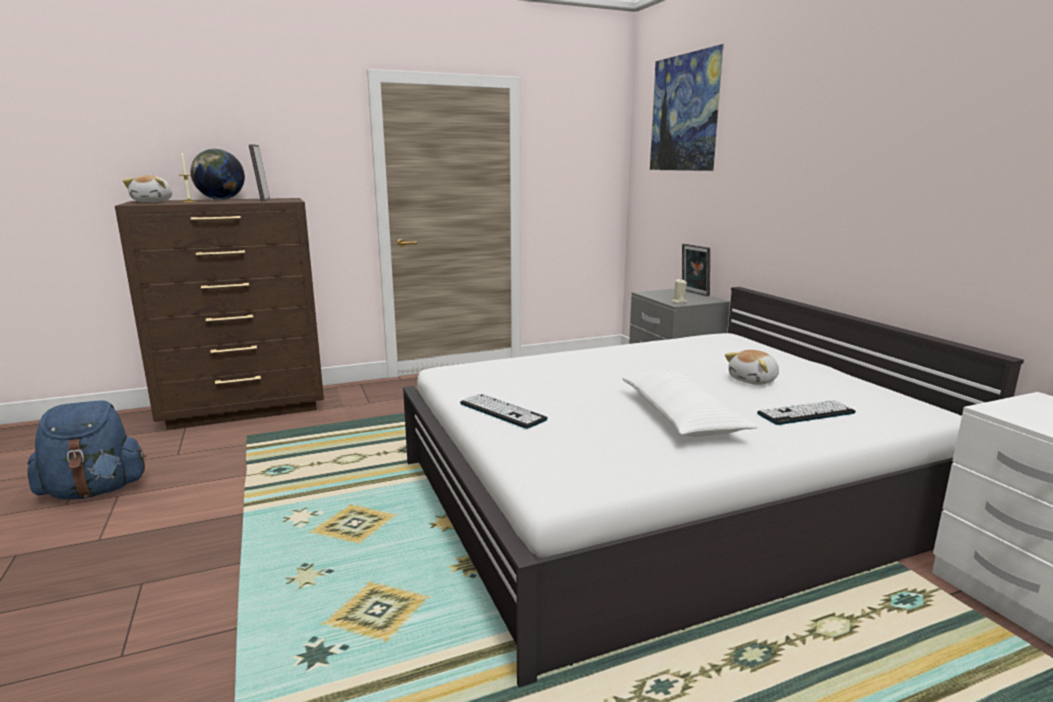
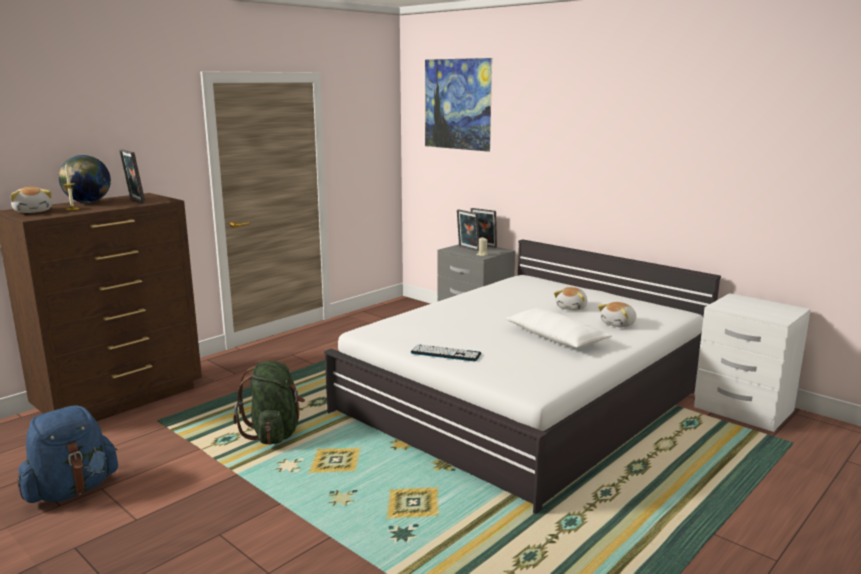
camera: 25 degrees left, 0 degrees up
(330, 475) = (274, 433): none -> green backpack
(670, 294) = (467, 248): none -> picture frame
(806, 413) = (619, 324): keyboard -> plush toy

